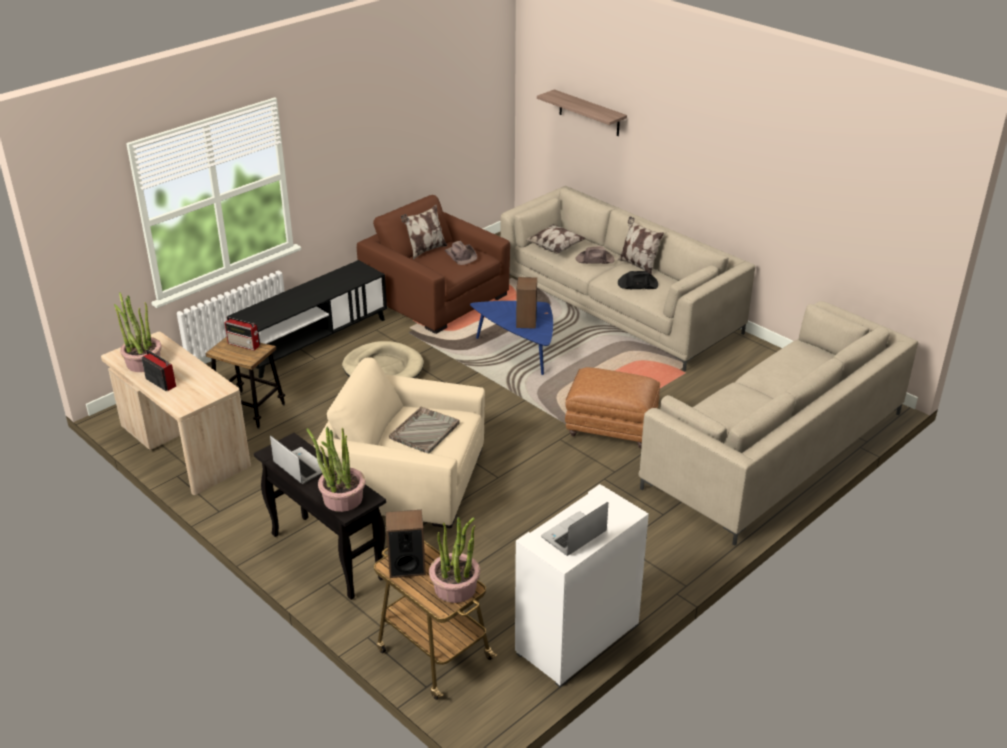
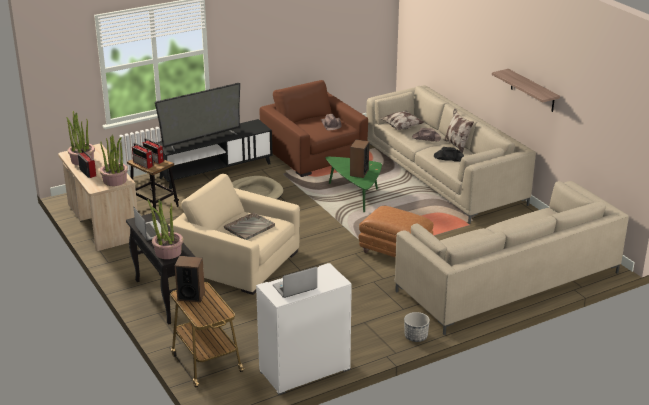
camera: 15 degrees right, 5 degrees down
(232, 354) = (143, 164): none -> radio
(294, 302) = (201, 139): none -> television
(425, 250) = (308, 118): pillow -> none
(455, 588) = (215, 312): potted plant -> potted plant (115, 180)
(520, 350) = (356, 195): blue coffee table -> green coffee table
(589, 113) = (440, 31): shelf -> shelf (532, 91)
(700, 555) = (415, 337): none -> planter

